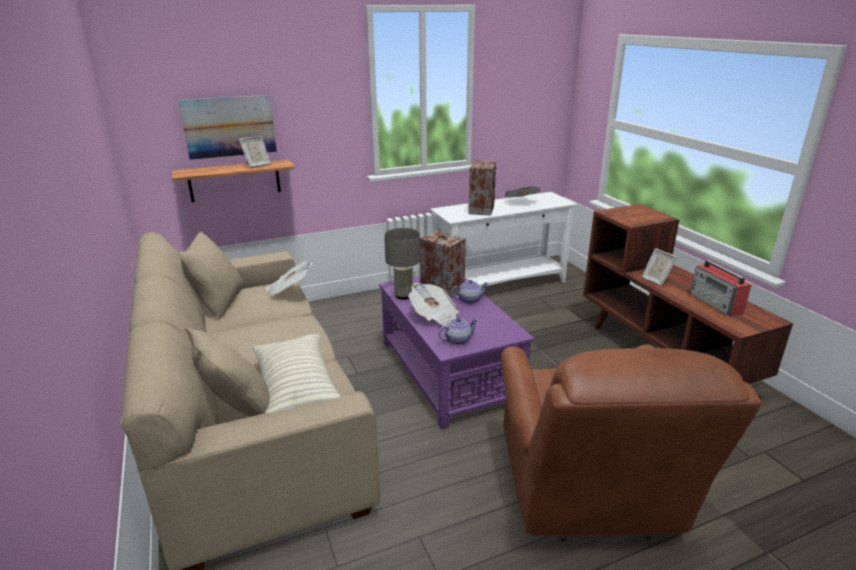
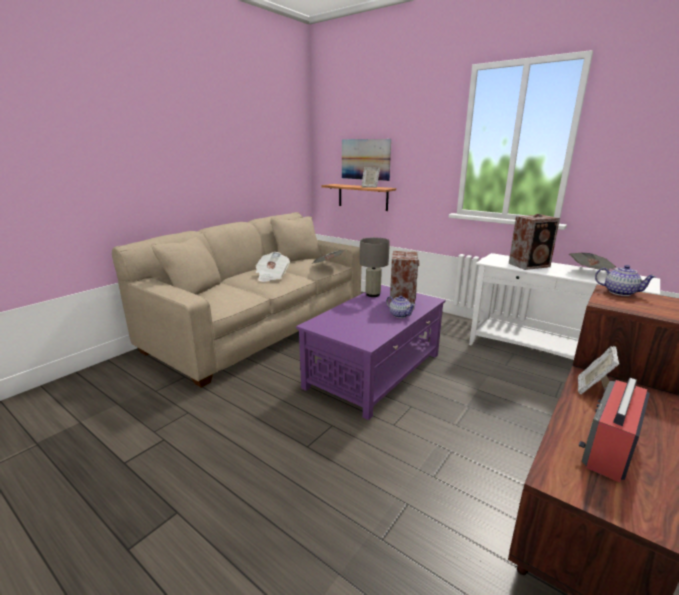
camera: 60 degrees right, 5 degrees down
(297, 389) = (220, 295): pillow -> none
(434, 317) = (355, 310): newspaper -> newspaper (271, 276)
(457, 340) = (330, 324): teapot -> teapot (619, 292)
(589, 496) = (269, 490): brown armchair -> none

